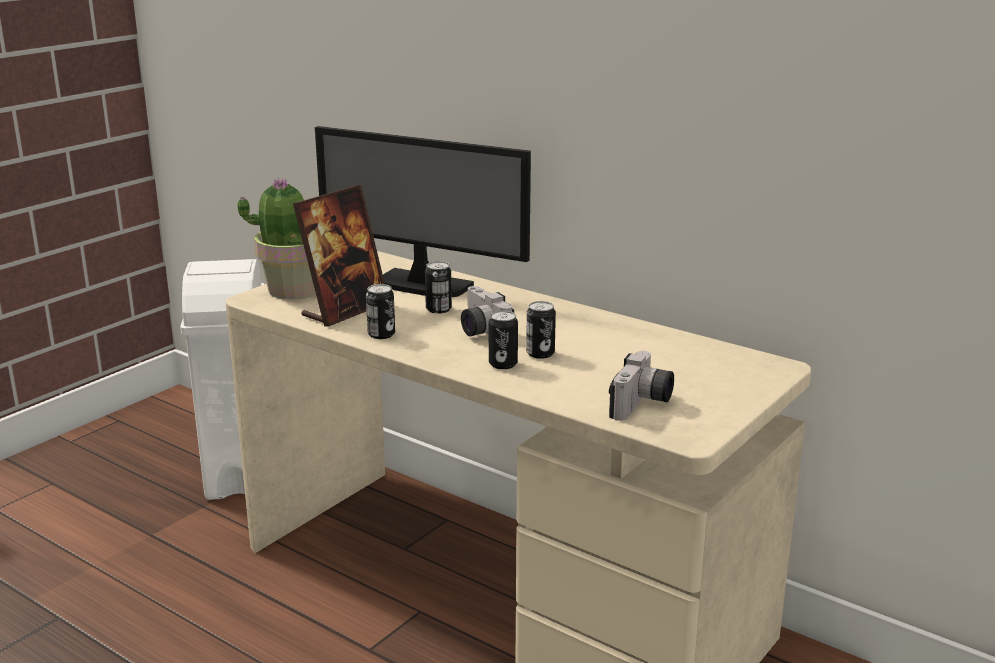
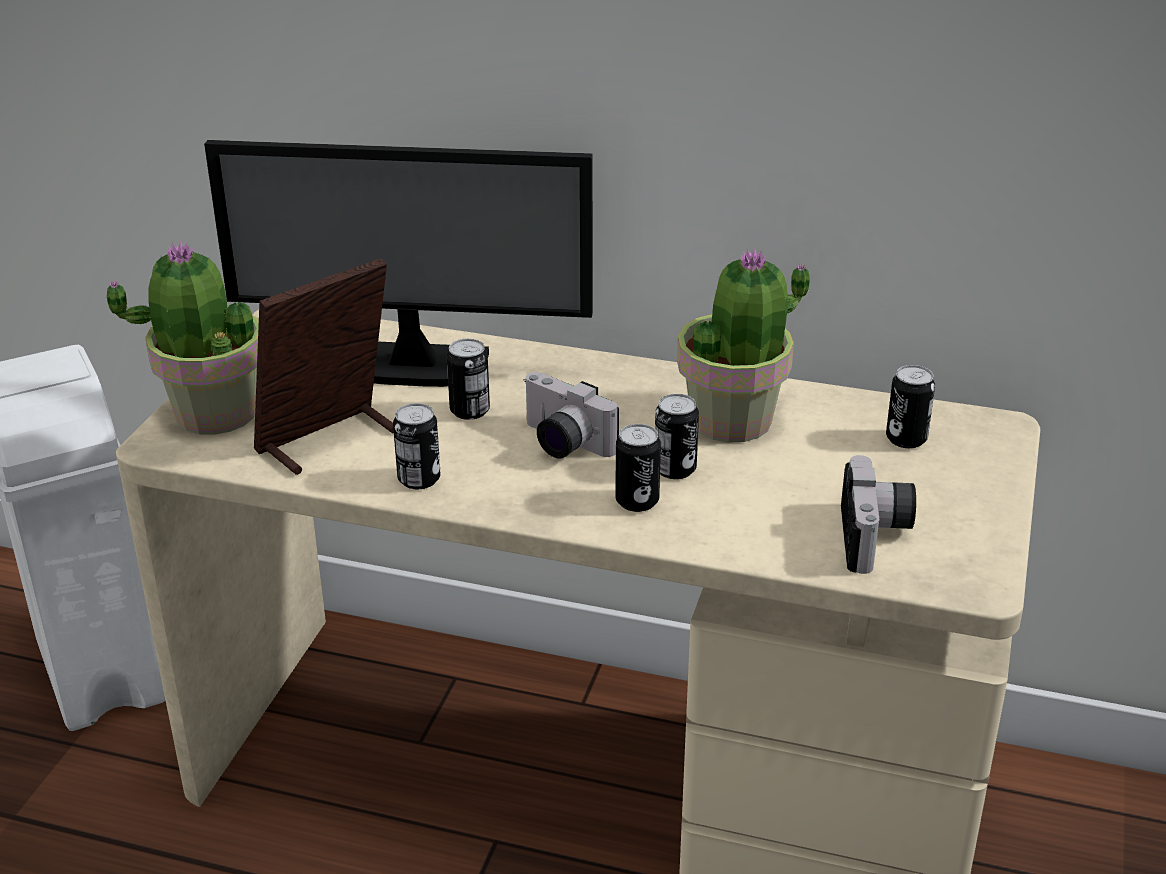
camera: 20 degrees left, 10 degrees up
(345, 310) = (328, 440): picture frame -> picture frame turned 150 degrees counterclockwise
(599, 337) = (733, 420): none -> potted plant
(707, 362) = (906, 439): none -> can

